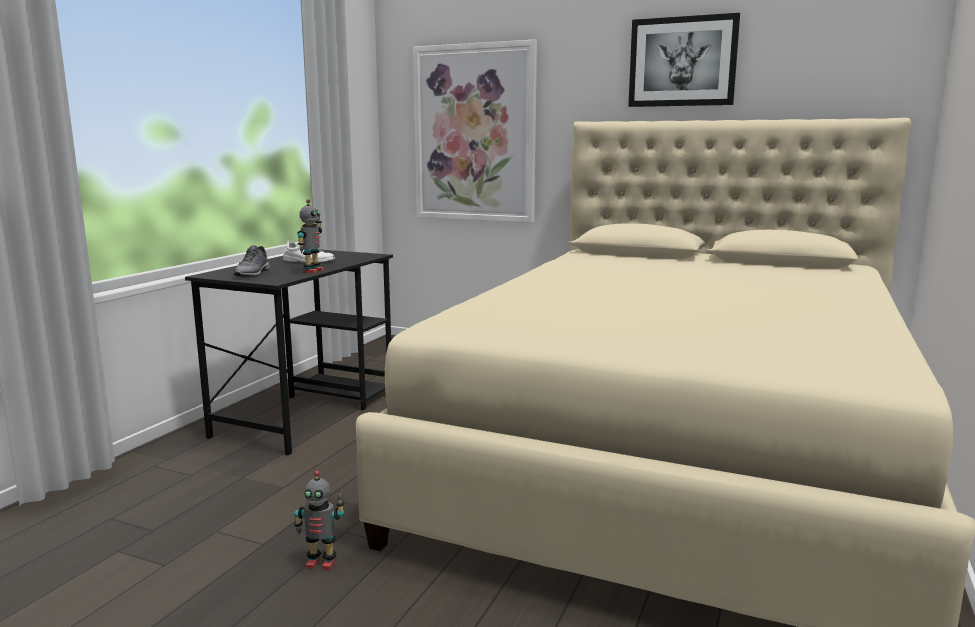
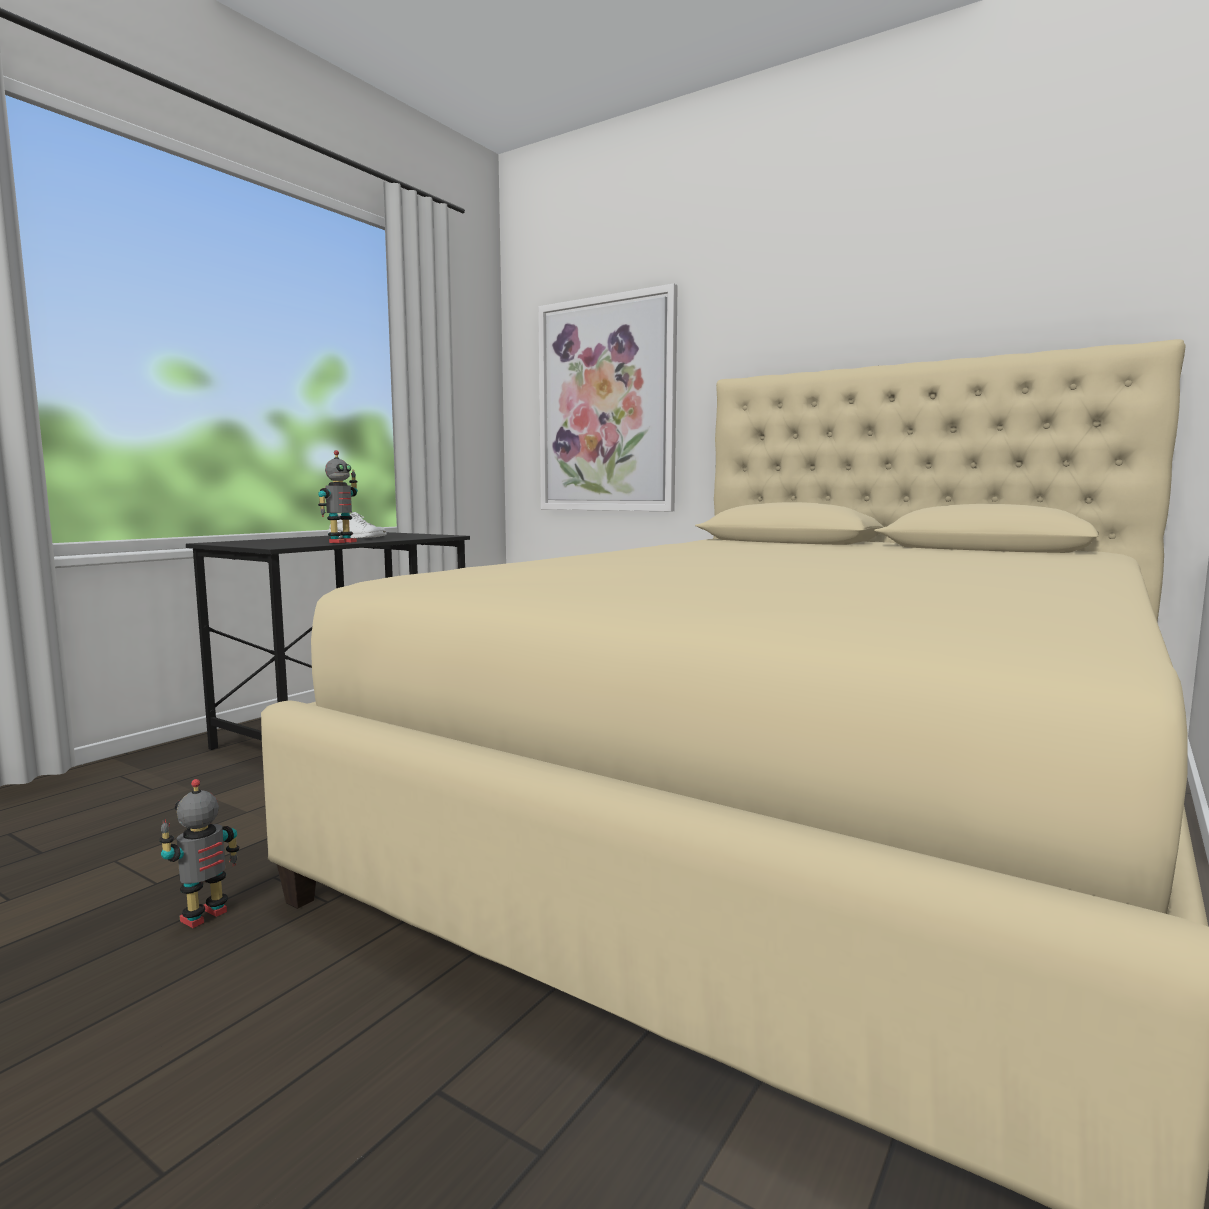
camera: 10 degrees right, 5 degrees down
(253, 273) = (267, 542): grey shoe -> none
(321, 563) = (206, 917): toy robot -> toy robot turned 105 degrees clockwise
(682, 62) = (857, 294): picture -> none

